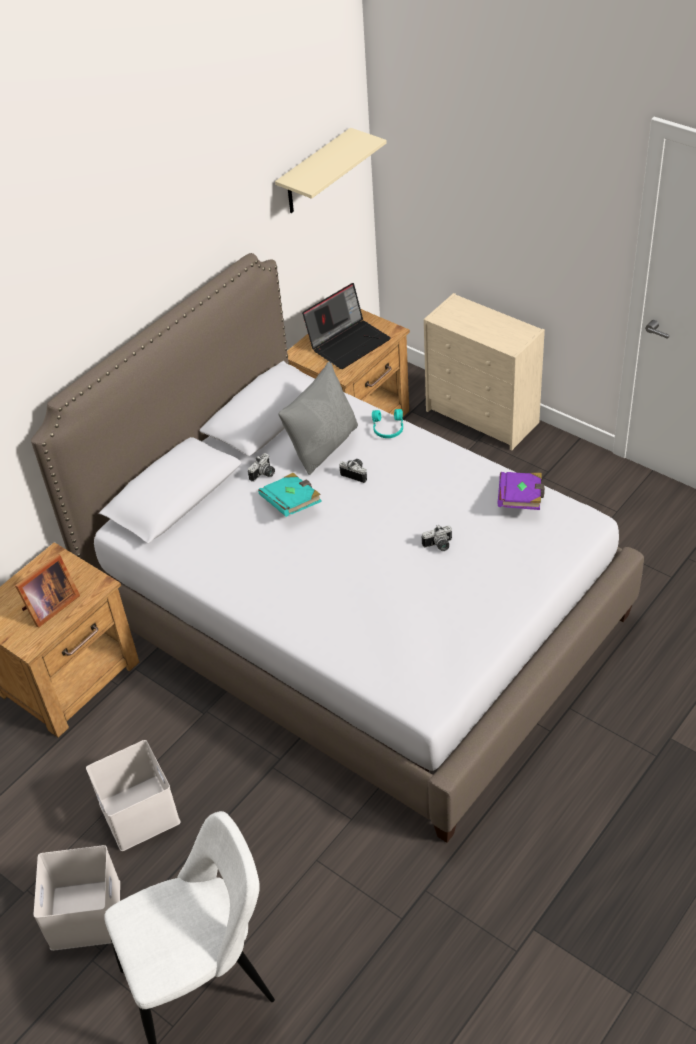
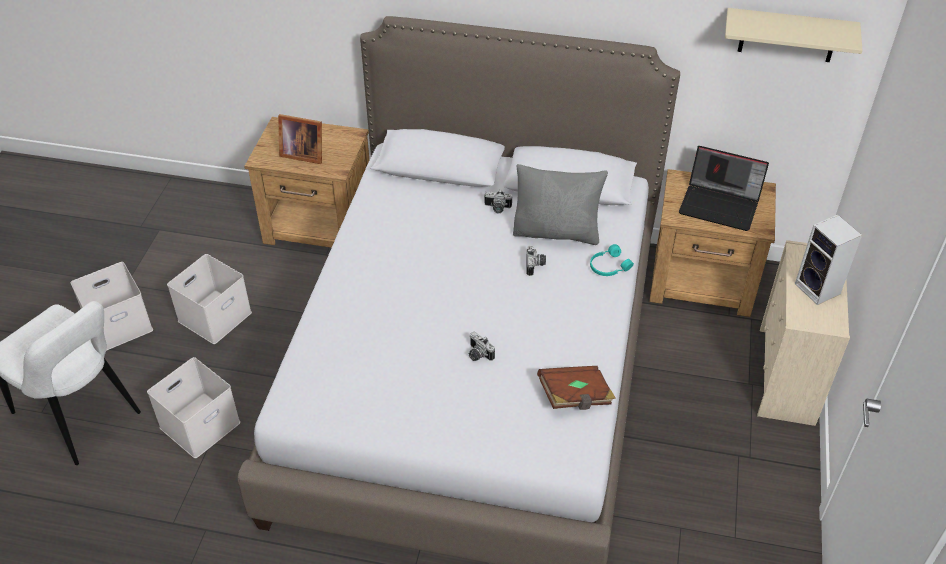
camera: 60 degrees right, 0 degrees up
(285, 863) = (200, 423): none -> white storage box
(292, 504) = (473, 238): turquoise book -> none
(487, 324) = (819, 289): none -> speaker
(521, 500) = (575, 397): purple book -> brown book

